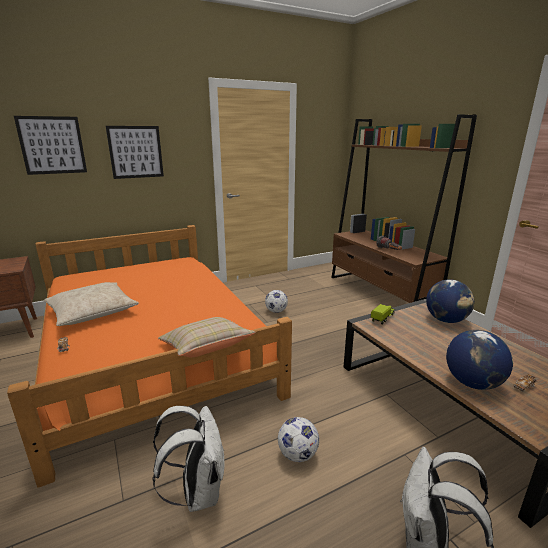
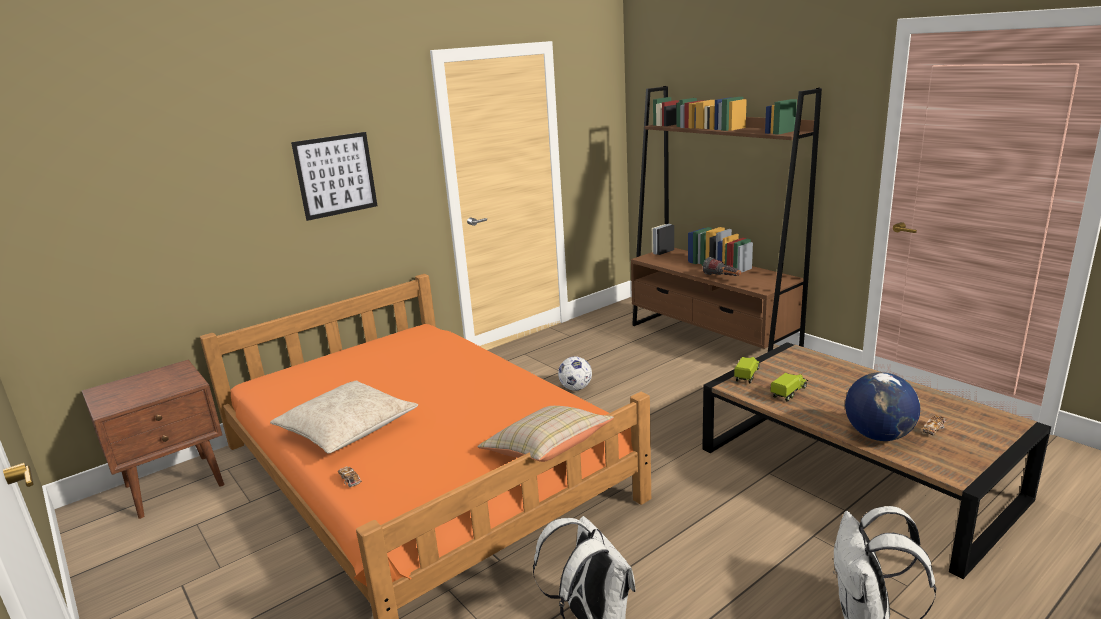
camera: 10 degrees left, 0 degrees up
(52, 145) = (217, 183): picture -> none
(297, 454) = (690, 560): football -> none
(410, 336) = (789, 392): none -> toy truck
(446, 320) = (825, 366): globe -> none

